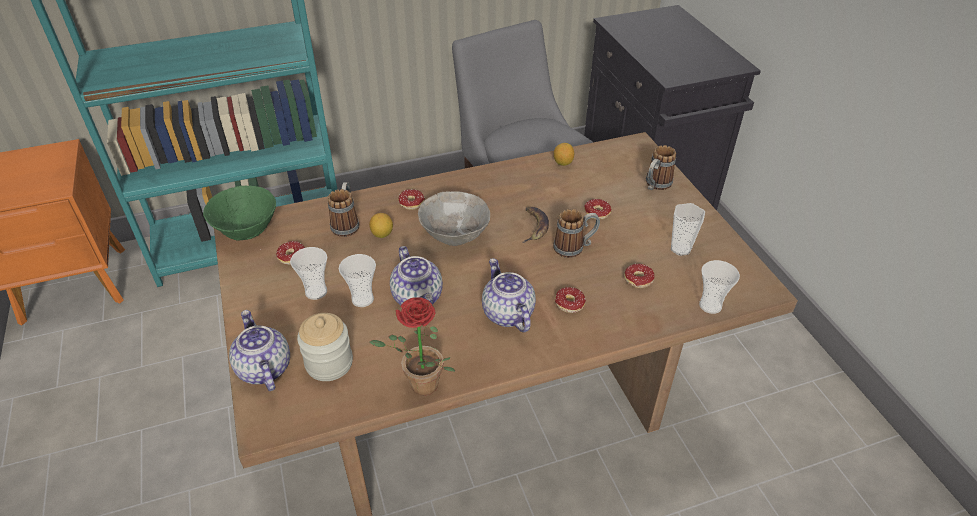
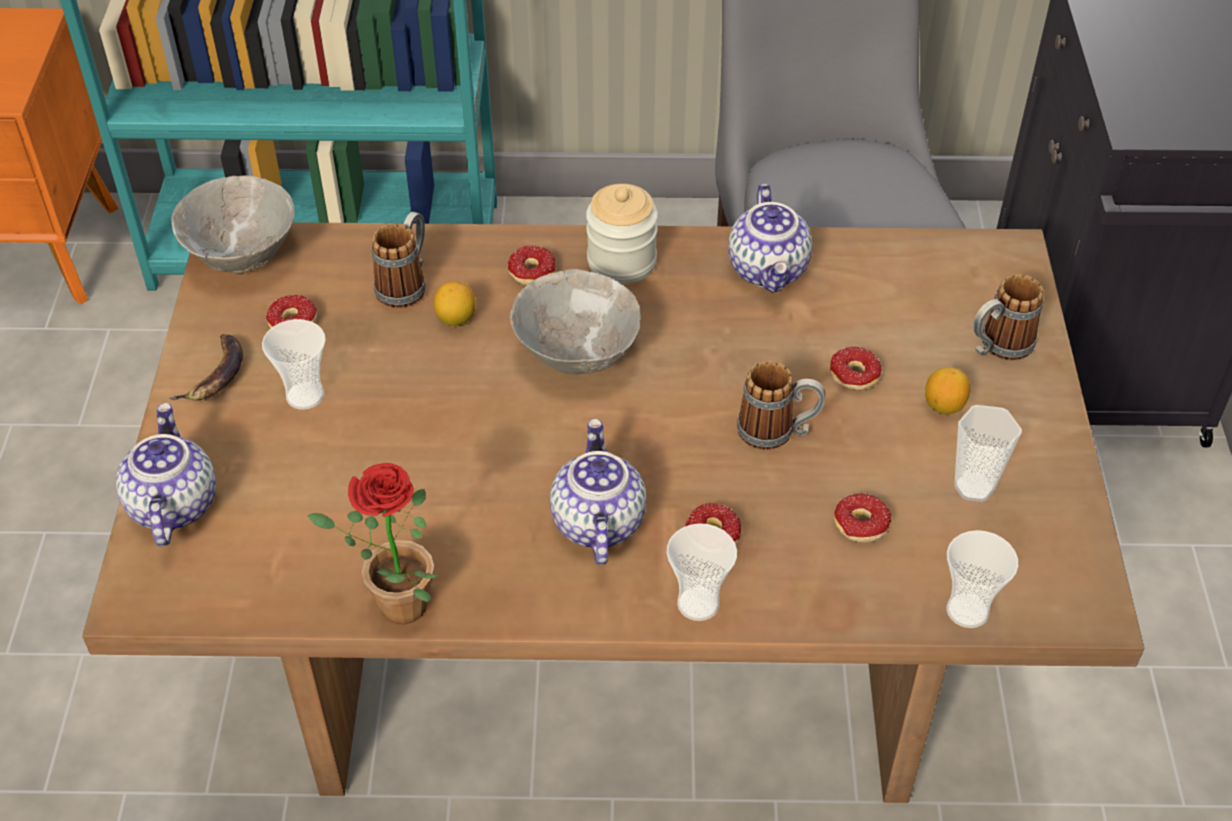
camera: 20 degrees right, 5 degrees up
(246, 231) = (241, 256): green bowl -> grey bowl
(329, 363) = (273, 525): jar -> jar (621, 262)
(362, 299) = (372, 429): cup -> cup (698, 603)
(418, 297) = (463, 451): teapot -> teapot (769, 270)
(534, 226) = (725, 372): banana -> banana (215, 374)
(563, 163) = (844, 257): lemon -> lemon (943, 405)

